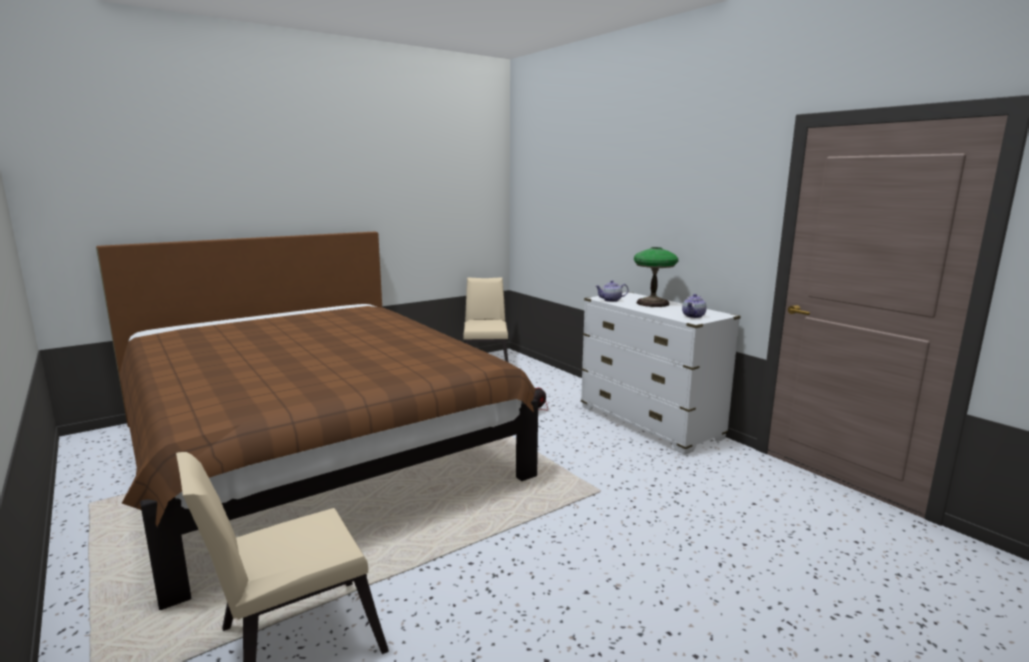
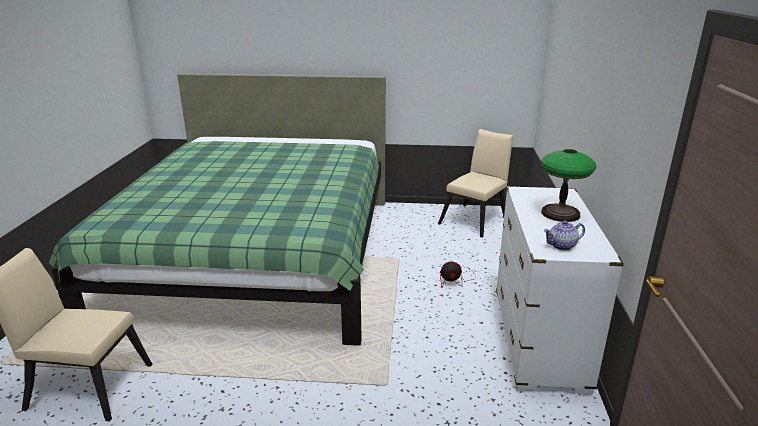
camera: 40 degrees right, 10 degrees up
(312, 449) = (258, 255): brown bed -> green bed
(611, 300) = (525, 197): teapot -> none

